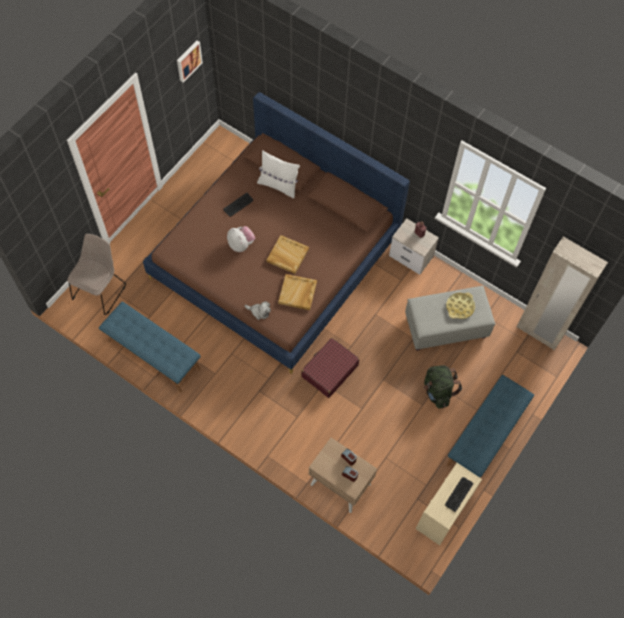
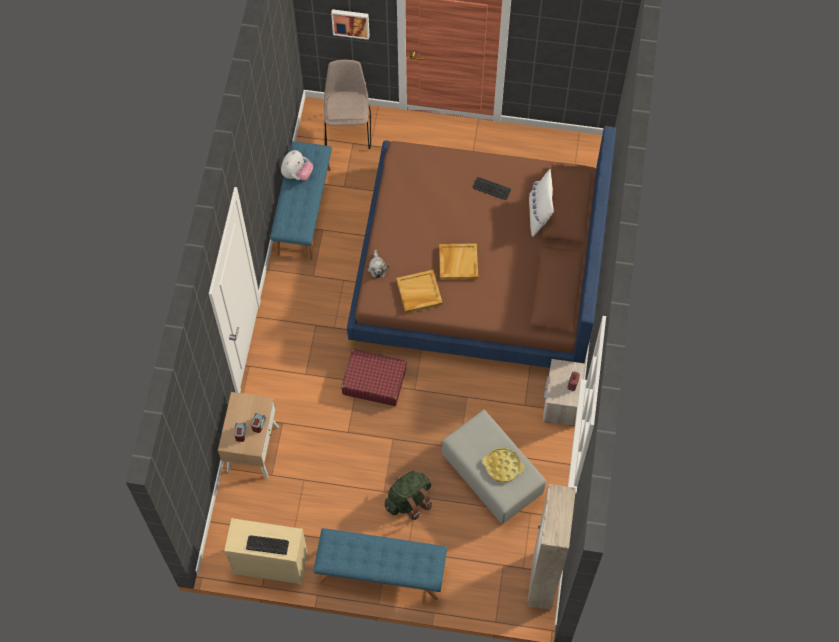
camera: 65 degrees right, 0 degrees up
(100, 290) = (348, 129): beige chair -> beige chair turned 90 degrees counterclockwise
(188, 60) = (590, 37): picture -> picture (350, 22)
(241, 244) = (445, 213): plush toy -> plush toy (297, 174)

